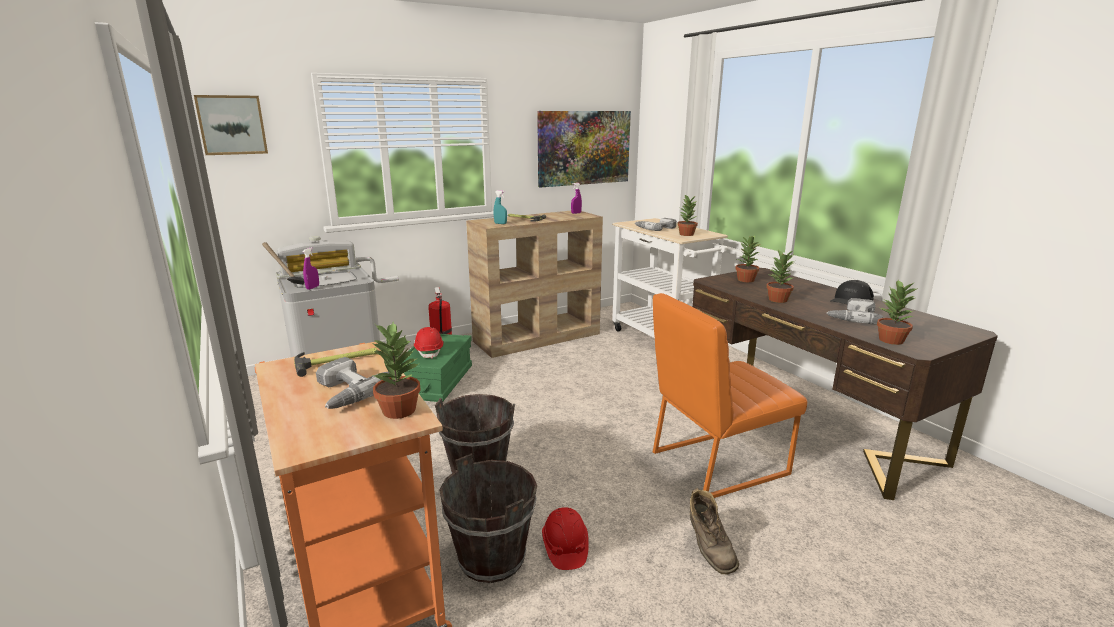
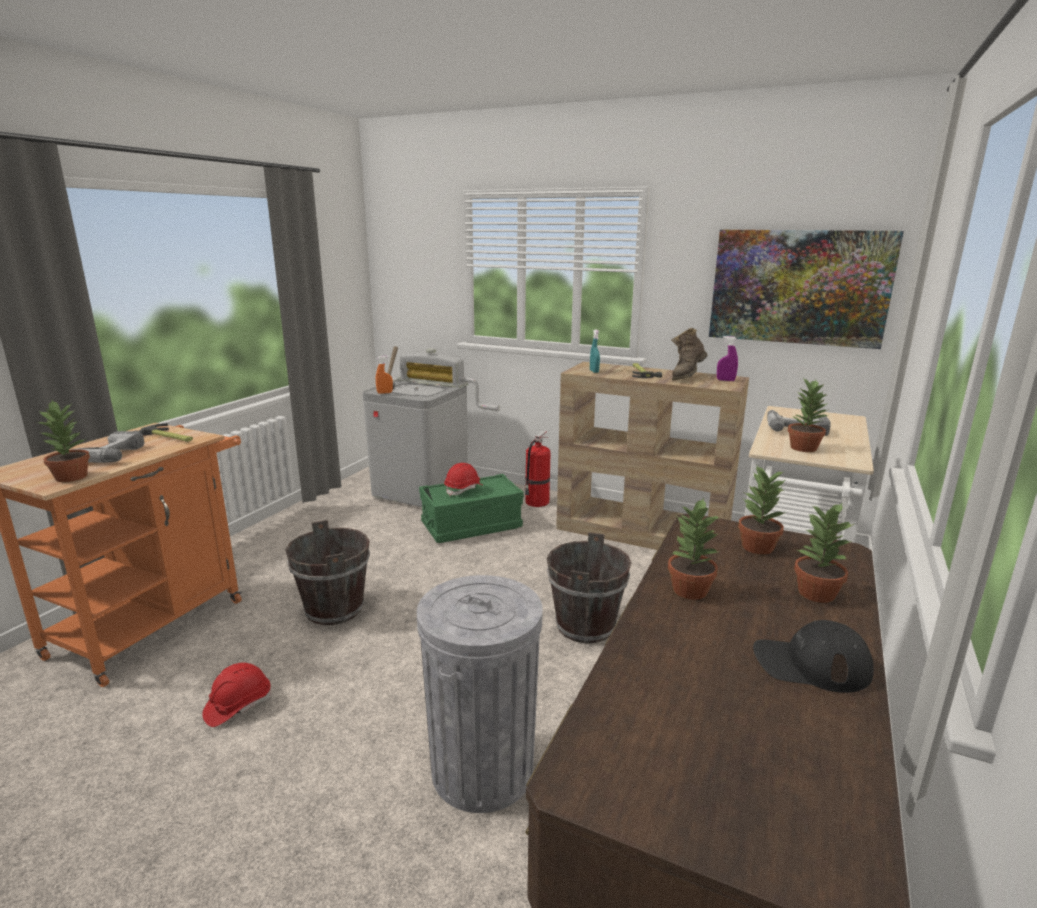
camera: 55 degrees right, 0 degrees up
(232, 125) = (402, 240): picture -> none
(312, 287) = (384, 393): purple spray bottle -> orange spray bottle
(492, 558) = (206, 669): brown bucket -> brown bucket (586, 626)
(708, 550) = (279, 819): brown boot -> brown boot (686, 377)
(715, 463) = (482, 769): orange chair -> grey trash can
(851, 317) = (700, 676): power drill -> none
(891, 340) = (606, 741): potted plant -> potted plant (815, 593)

